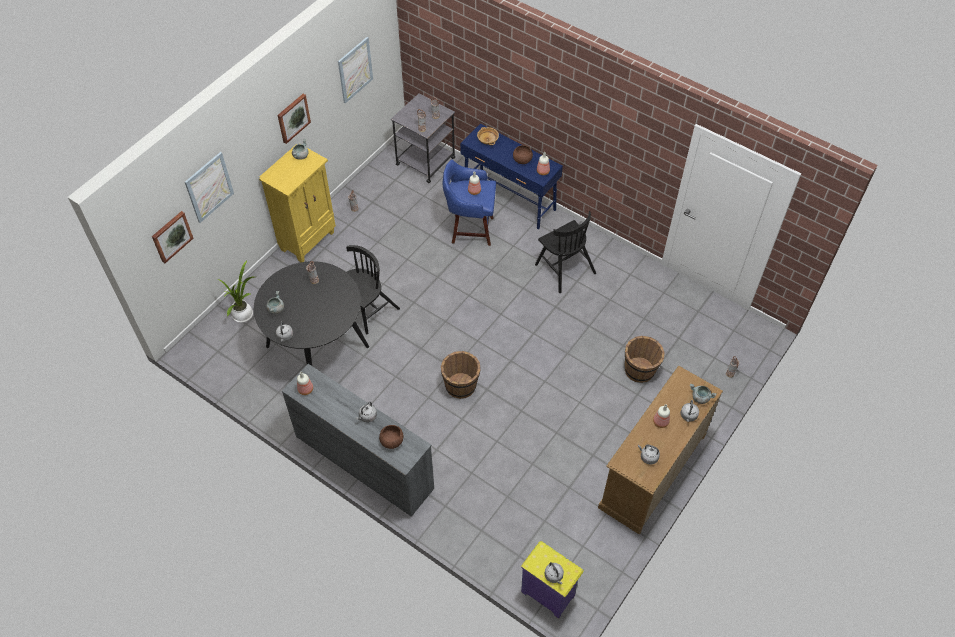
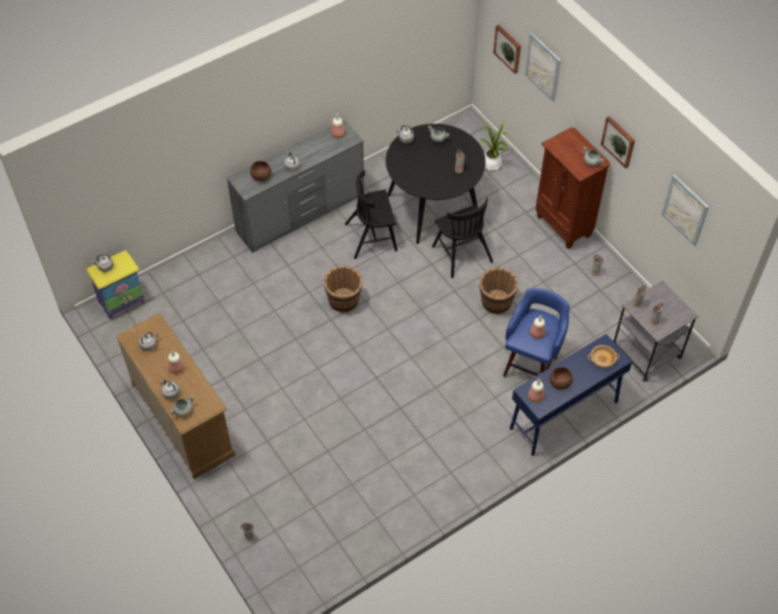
camera: 110 degrees right, 0 degrees up
(308, 242) = (562, 227): yellow cabinet -> brown cabinet
(563, 266) = (449, 433): black chair -> black chair (374, 236)
(640, 370) = (292, 454): brown bucket -> brown bucket (496, 302)

